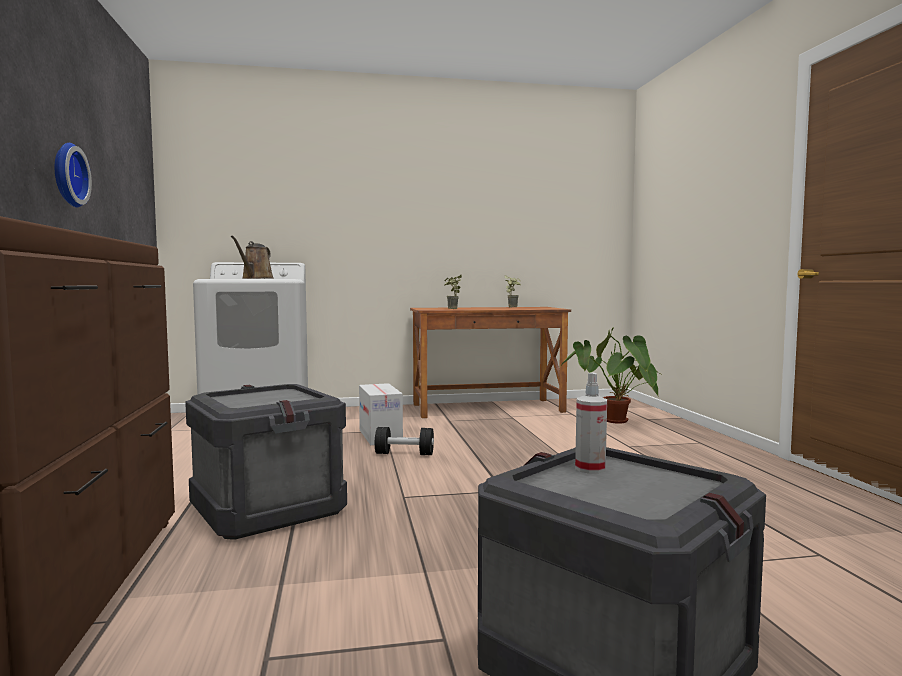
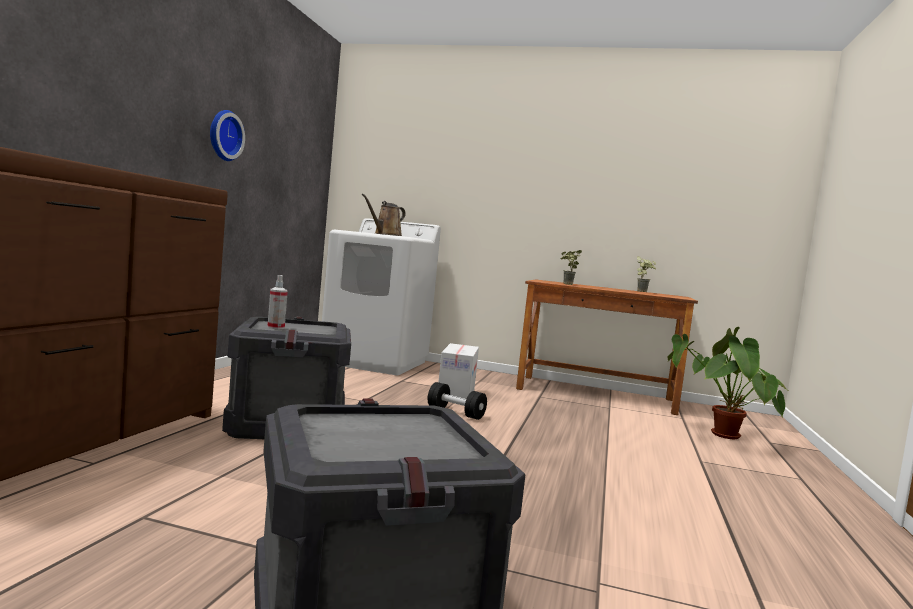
camera: 25 degrees right, 0 degrees up
(590, 469) = (396, 422): spray bottle -> spray bottle (276, 328)

